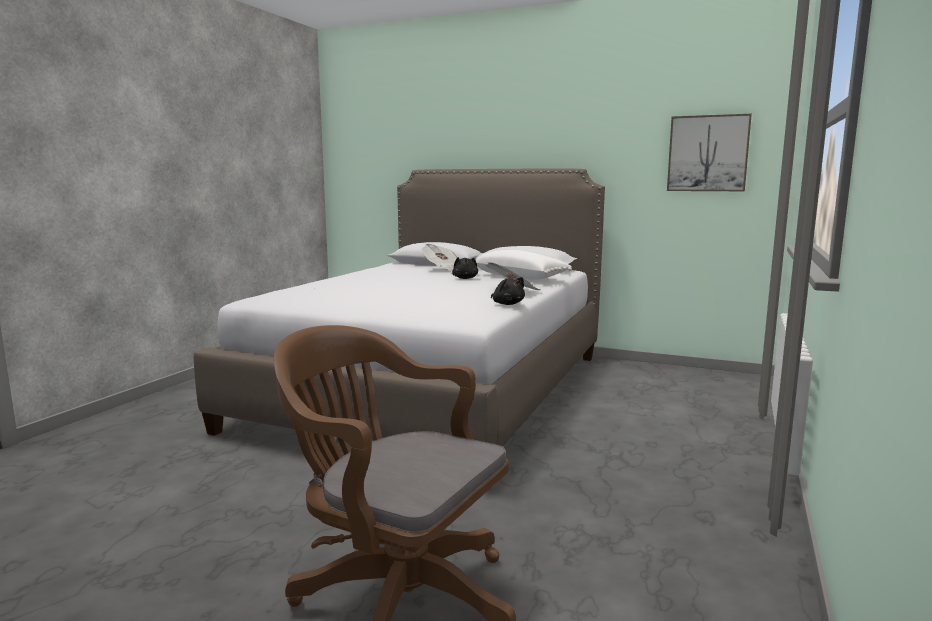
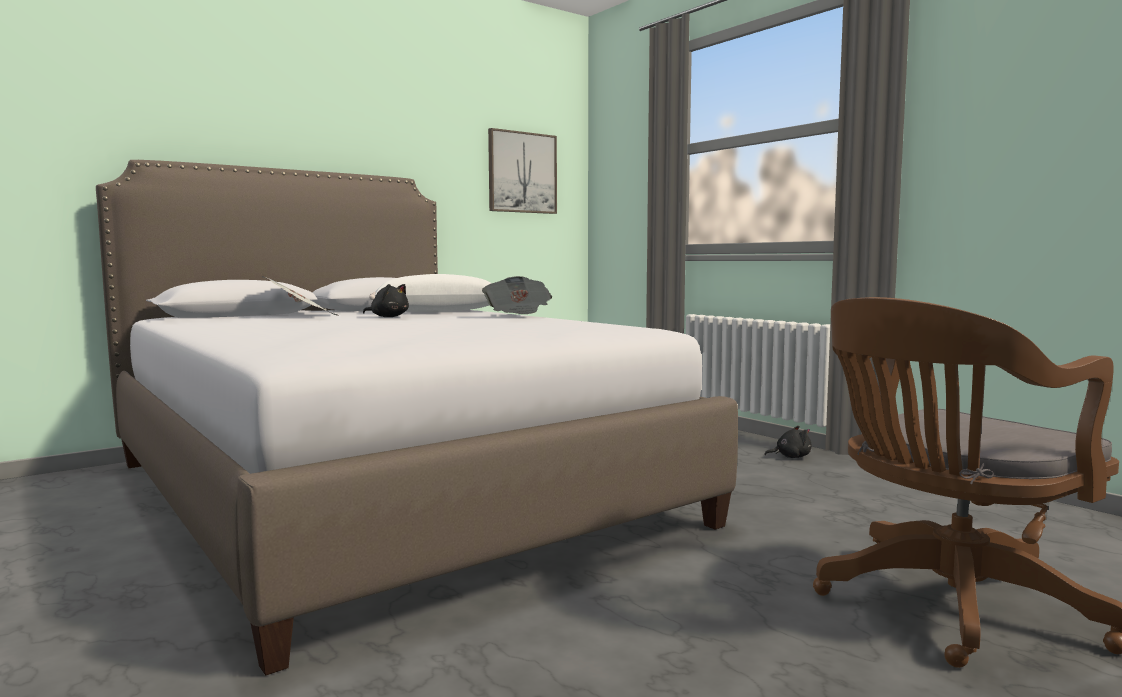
camera: 60 degrees left, 5 degrees down
(507, 304) = (585, 321): black plush toy -> black plush toy (790, 457)

